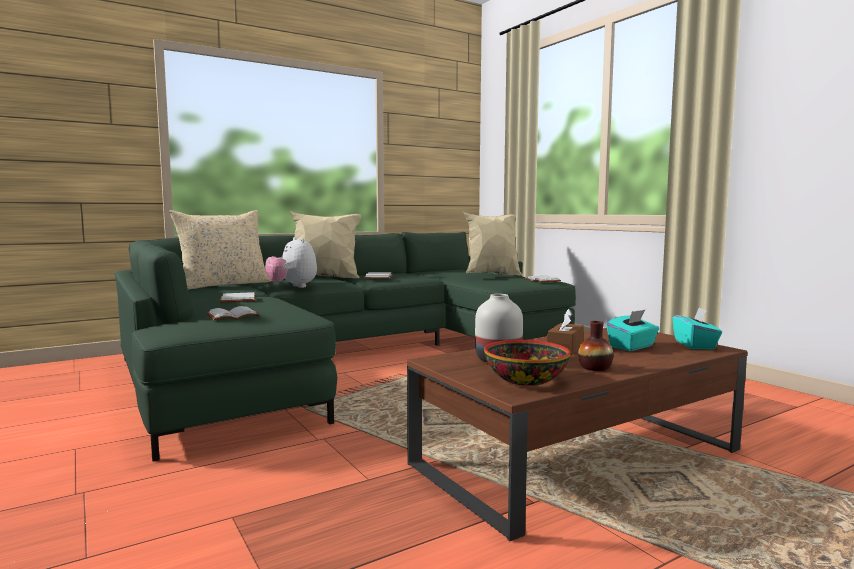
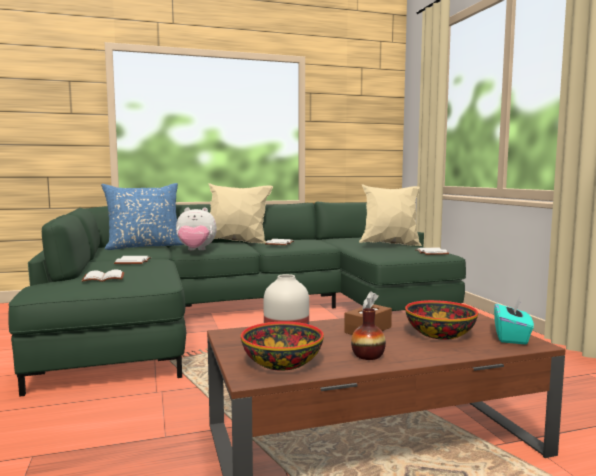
camera: 15 degrees right, 0 degrees up
(224, 285) = (144, 246): beige pillow -> blue pillow
(292, 287) = (196, 250): plush toy -> plush toy turned 75 degrees counterclockwise
(632, 347) = (439, 334): turquoise tissue box -> bowl

